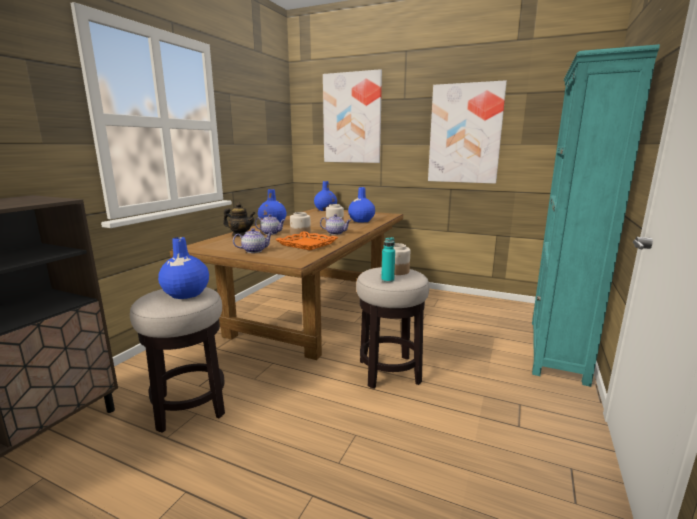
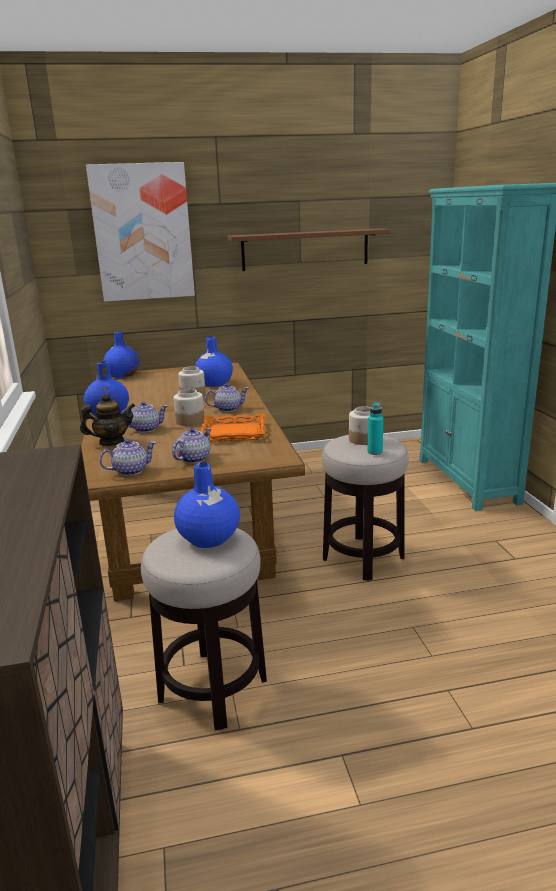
camera: 35 degrees left, 5 degrees up
(214, 248) = (131, 470): none -> teapot
(465, 134) = (305, 249): picture -> brown shelf

